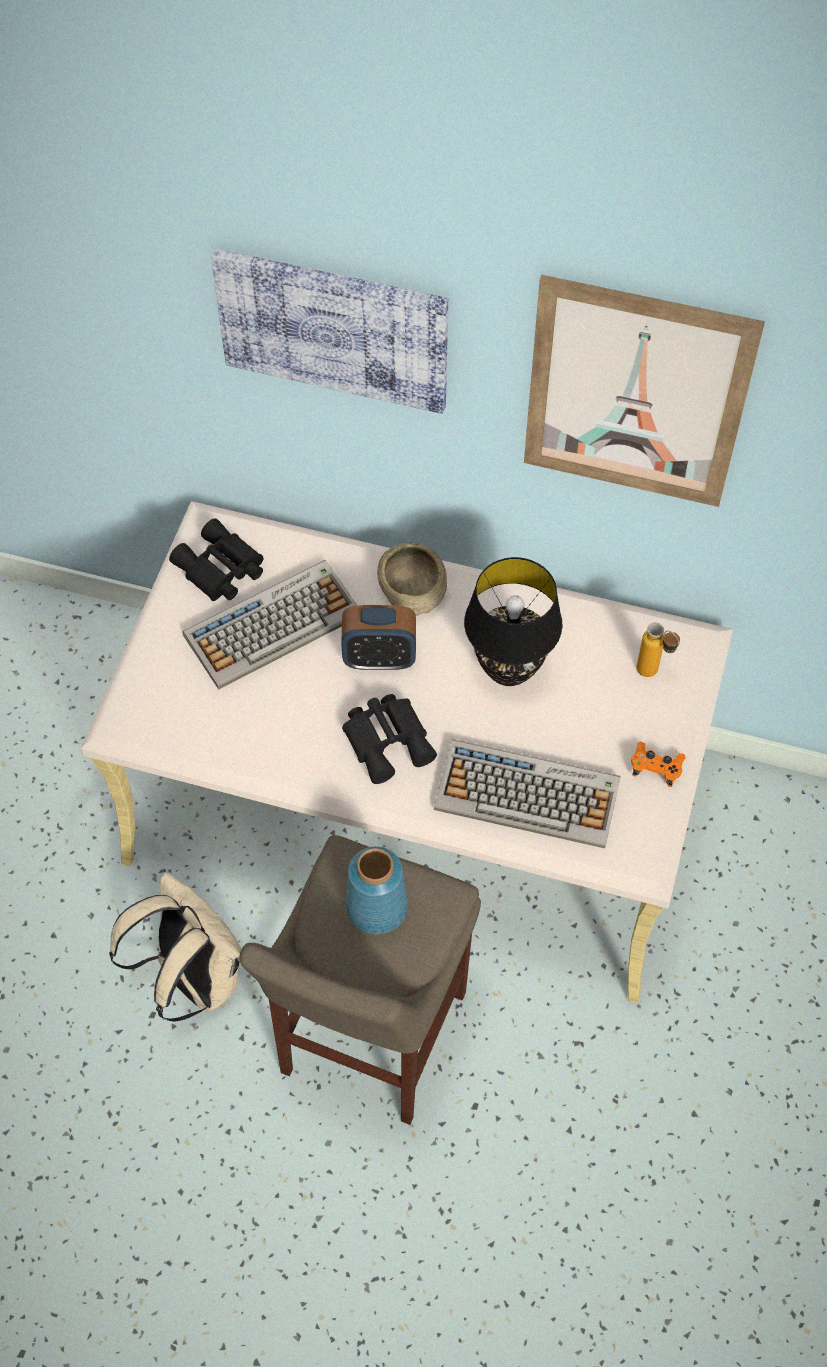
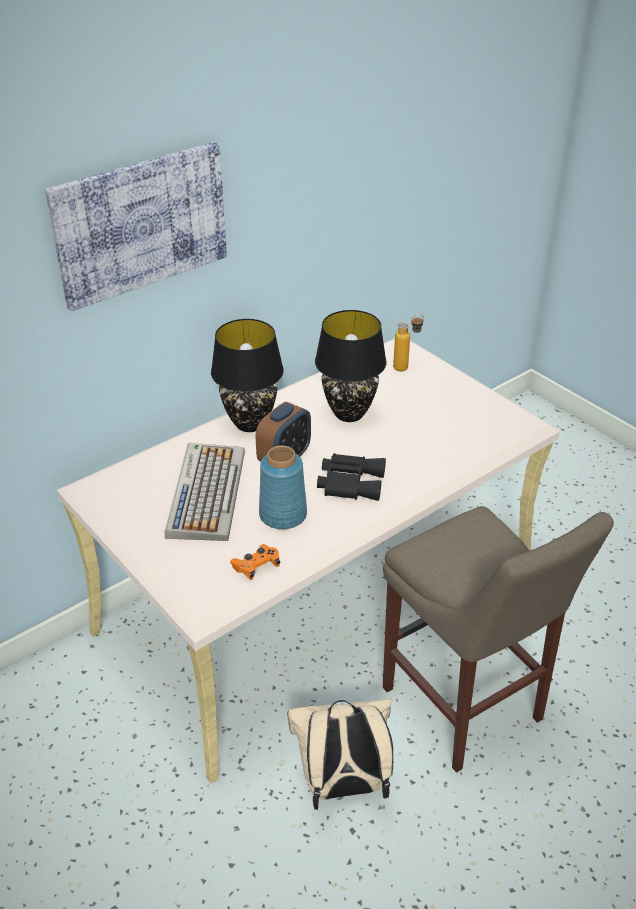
camera: 55 degrees left, 20 degrees down
(219, 570) = (133, 497): black binoculars -> none
(376, 906) = (464, 551): blue vase -> blue vase (282, 515)
(413, 589) = (249, 423): beige bowl -> black table lamp
(529, 794) = (444, 444): keyboard -> none
(636, 394) = (329, 165): picture -> none
(655, 768) = (469, 393): orange game controller -> orange game controller (256, 567)

